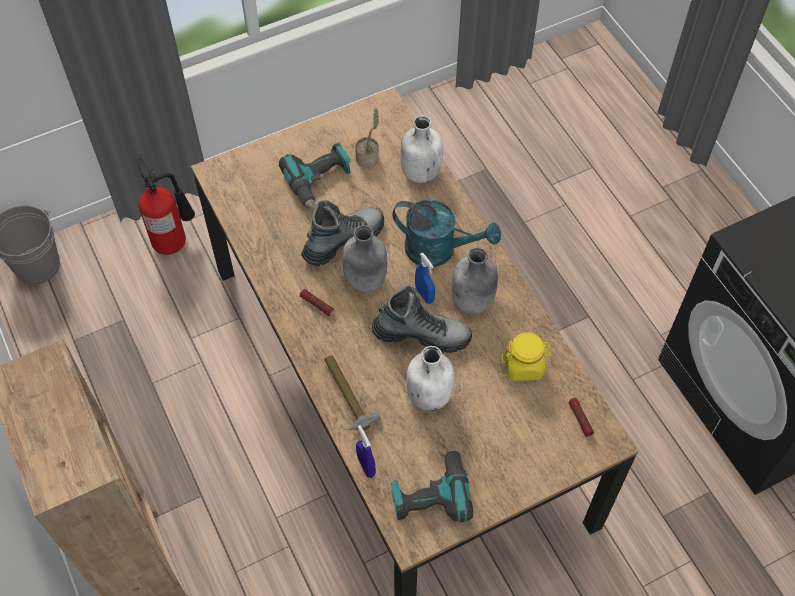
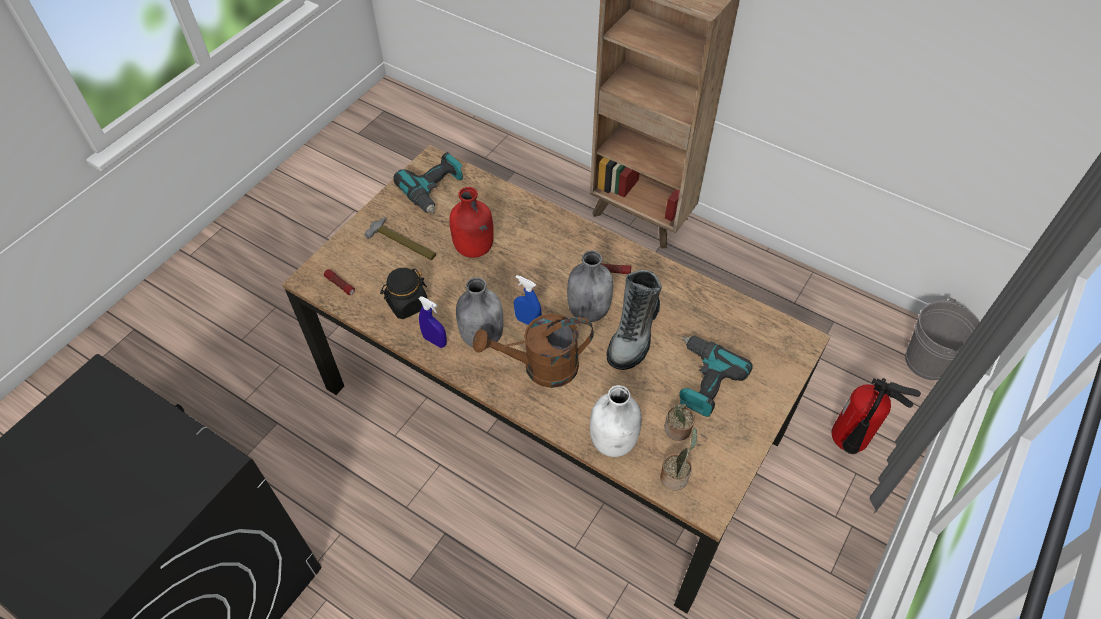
camera: 150 degrees right, 5 degrees down
(347, 395) = (538, 221): hammer -> hammer (403, 244)
(366, 466) = (492, 186): blue spray bottle -> blue spray bottle (435, 341)
(393, 132) = (675, 476): none -> potted plant
(422, 335) = (508, 288): boot -> none
(429, 395) = (474, 248): white bottle -> red bottle
(439, 250) = (540, 368): turquoise watering can -> brown watering can
(524, 365) = (407, 304): yellow jar -> black jar

